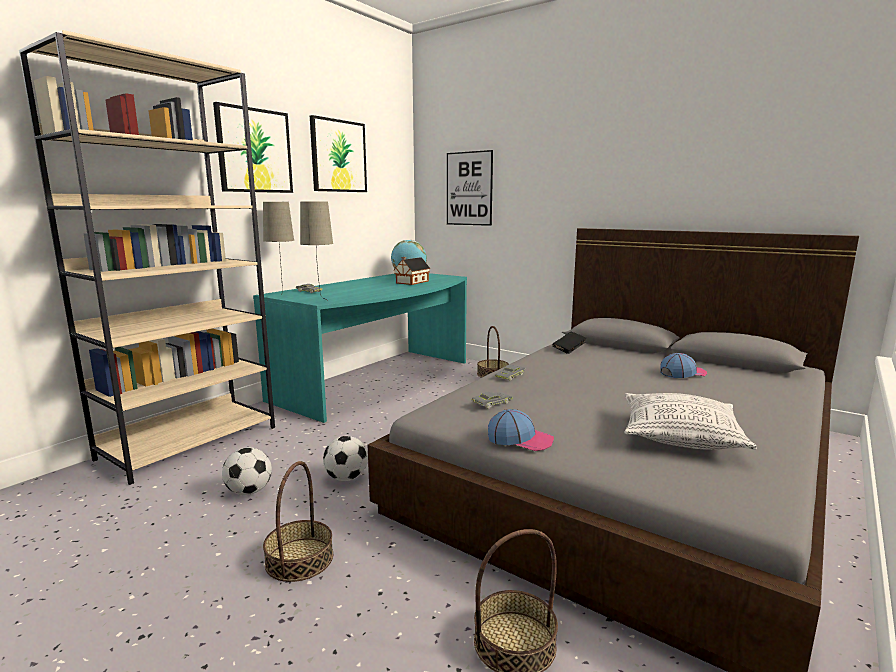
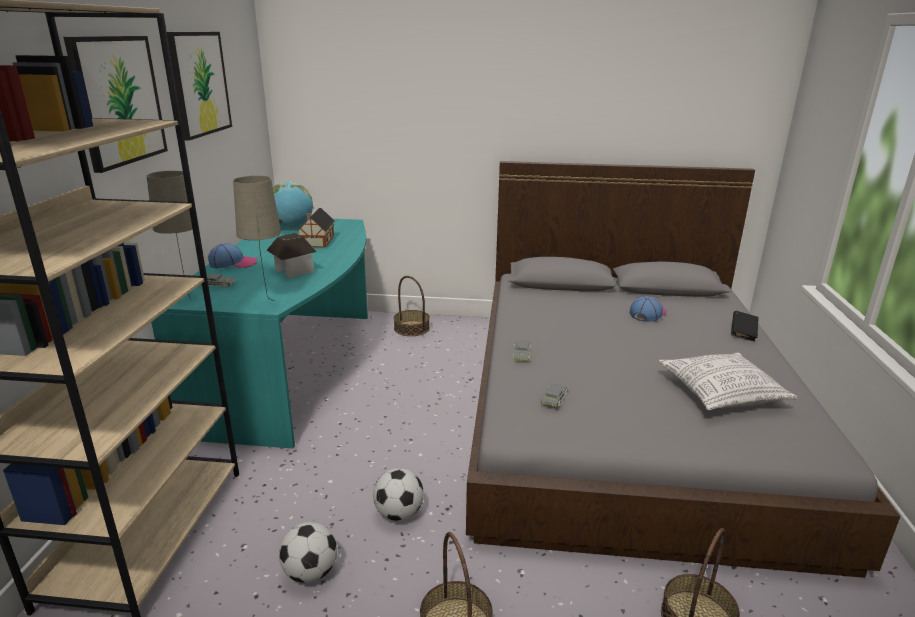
camera: 30 degrees left, 10 degrees up
(367, 291) = (293, 271): none -> toy house
(469, 188) = (352, 110): picture -> none
(520, 439) = (622, 437): cap -> cap (233, 263)
(569, 350) = (529, 302): black book -> black book (743, 333)

